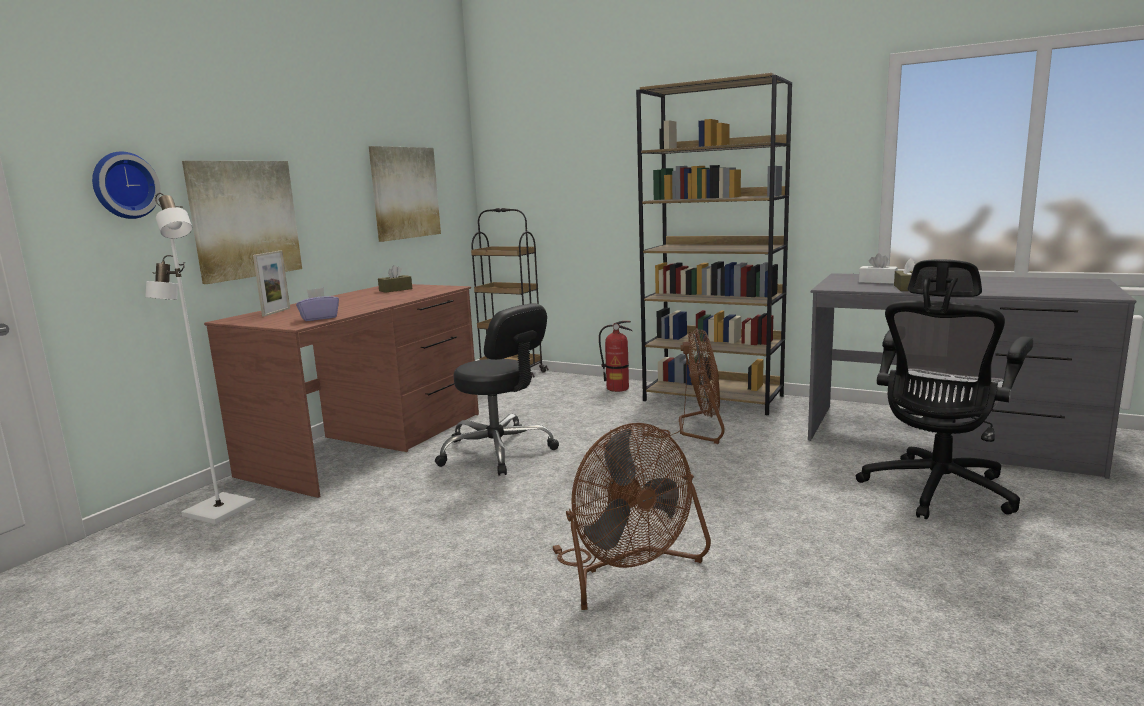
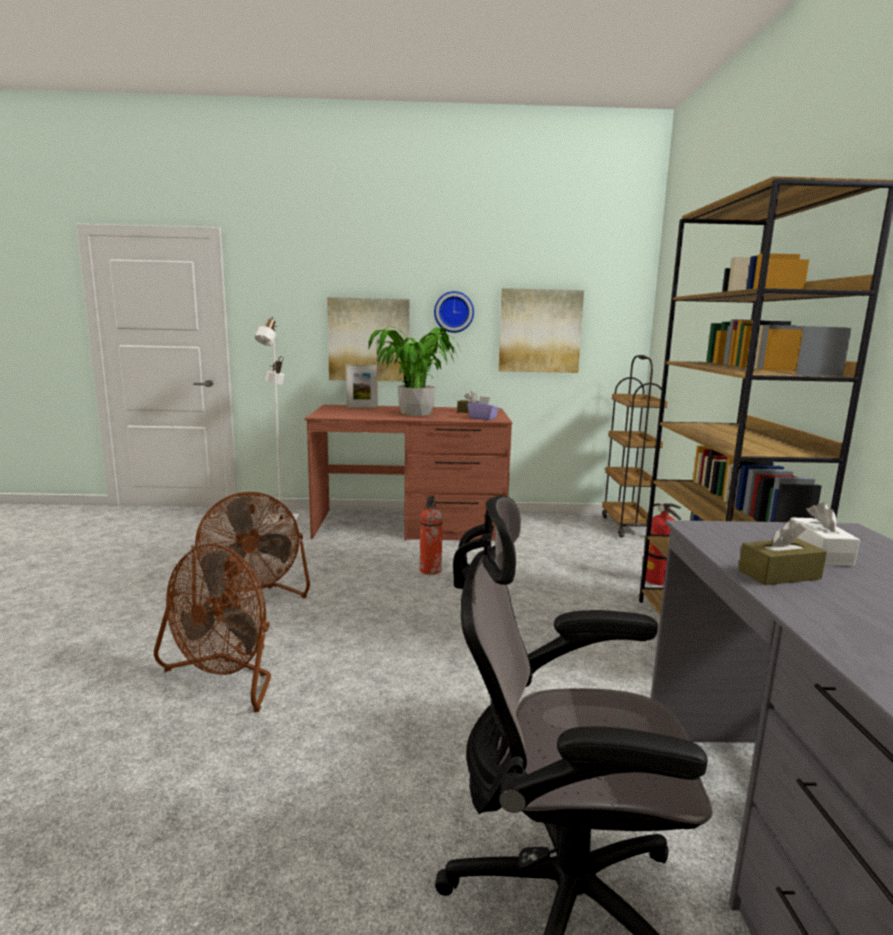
camera: 60 degrees right, 0 degrees up
(123, 185) = (287, 311): wall clock -> wall clock (453, 312)
(319, 318) = (345, 415): purple tissue box -> purple tissue box (482, 418)
(363, 301) = (415, 413): none -> potted plant
(500, 453) = (430, 571): black office chair -> fire extinguisher
(694, 428) = (591, 646): brown fan -> brown fan (247, 597)

